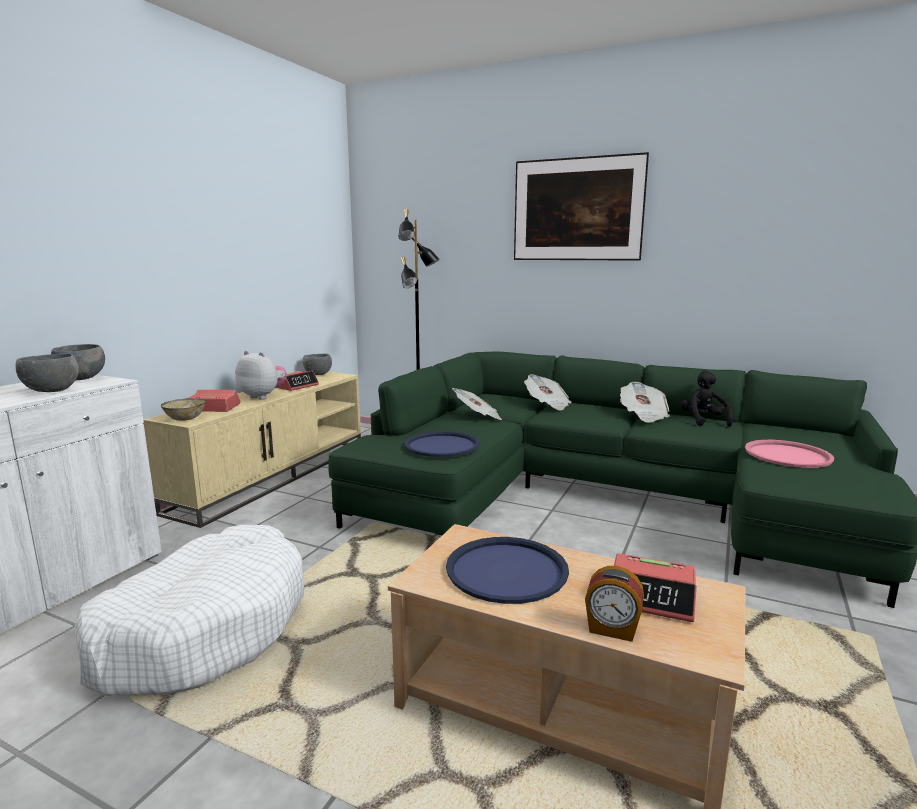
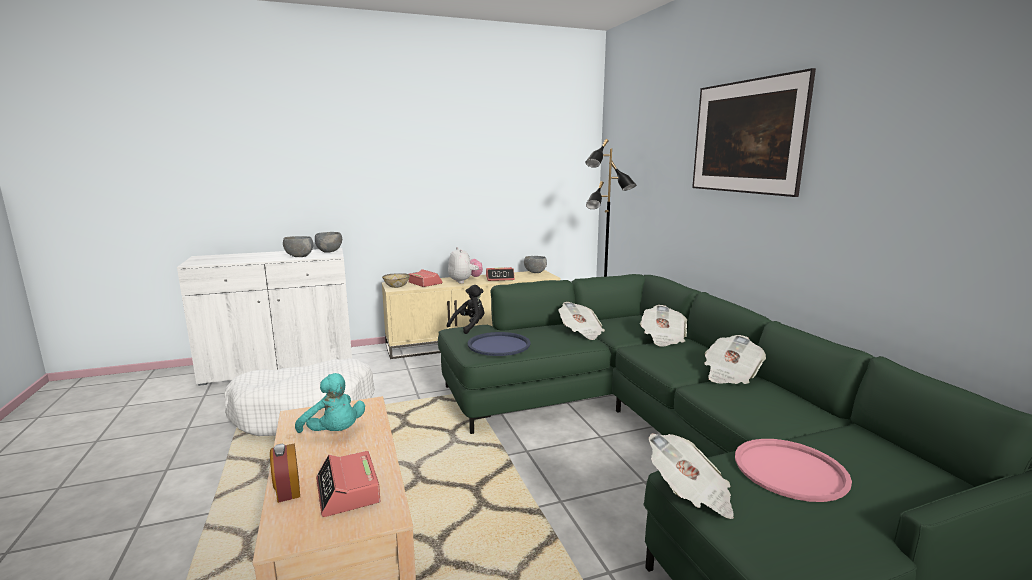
camera: 45 degrees right, 0 degrees up
(507, 570) = (334, 433): blue tray -> turquoise plush toy
(703, 421) = (789, 401): black plush toy -> black plush toy (469, 326)
(792, 486) = (690, 494): none -> newspaper

